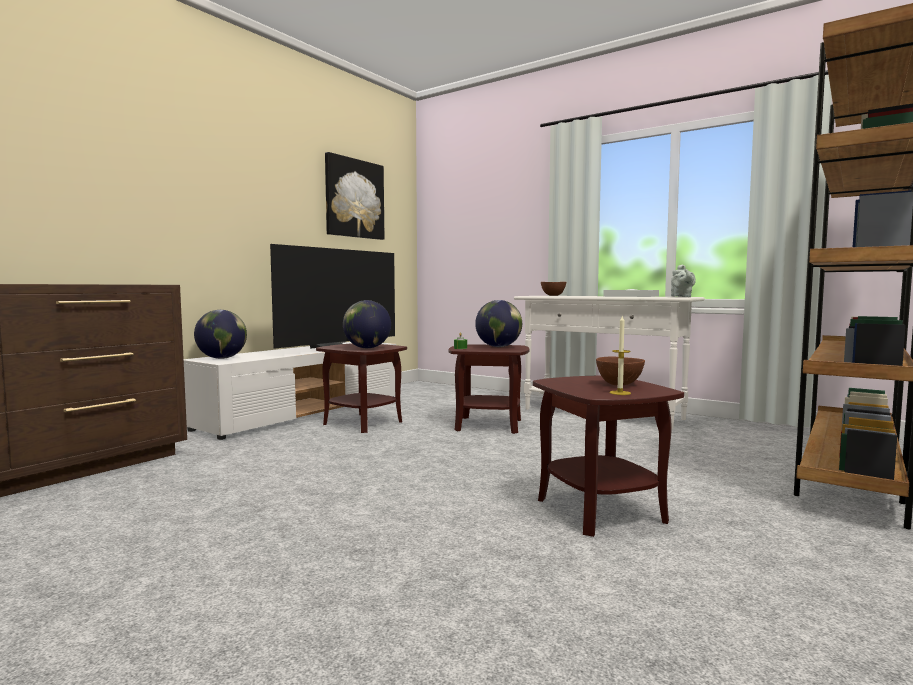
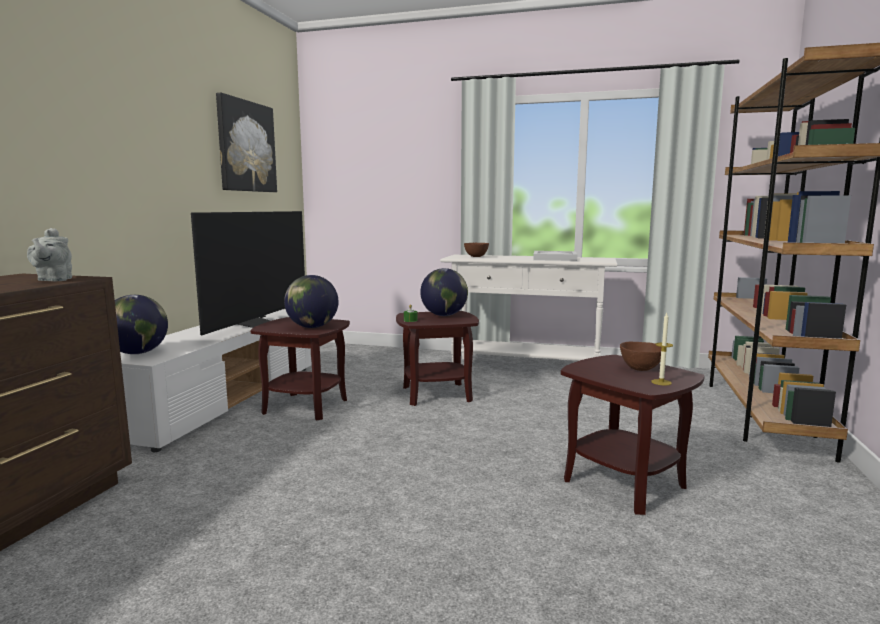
camera: 20 degrees left, 5 degrees up
(681, 297) = (605, 260): grey teapot -> grey teapot (54, 280)

